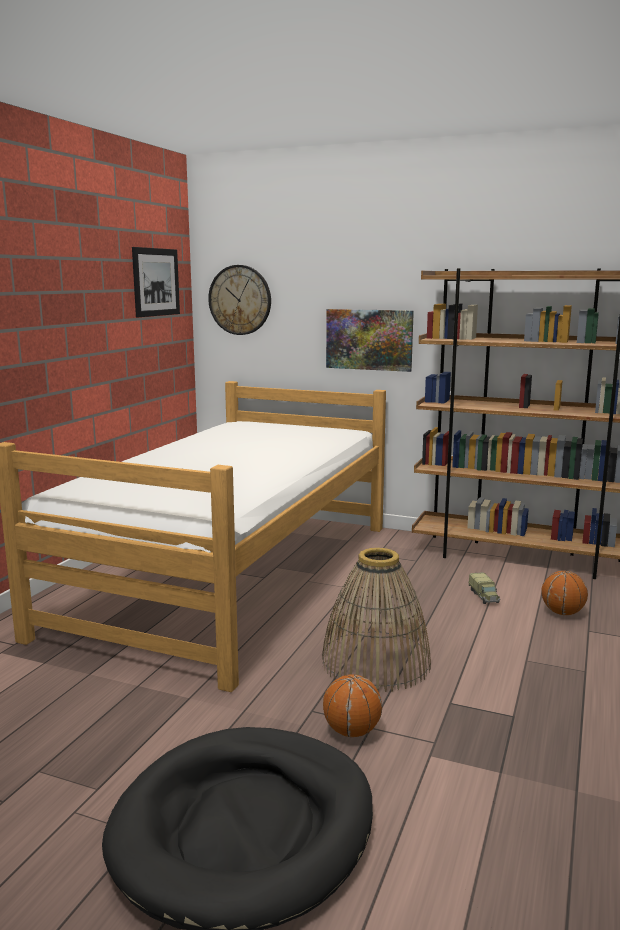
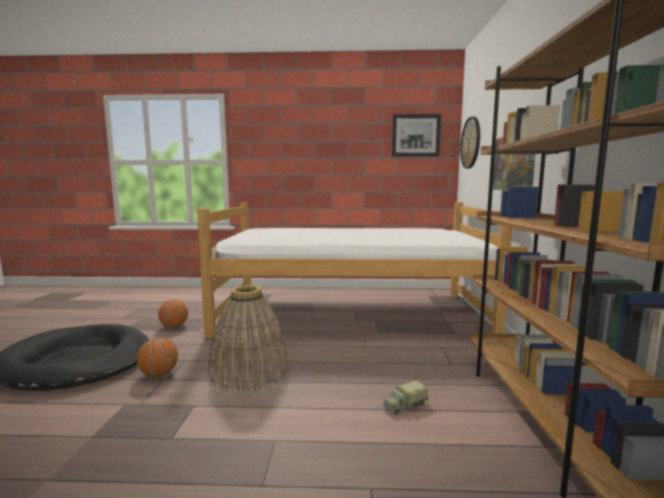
camera: 70 degrees right, 5 degrees down
(562, 613) = (407, 463): basketball -> basketball (174, 327)

